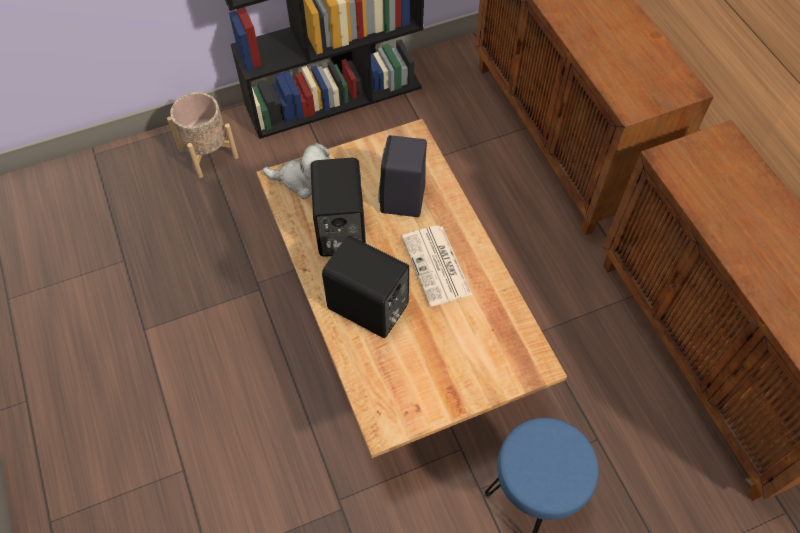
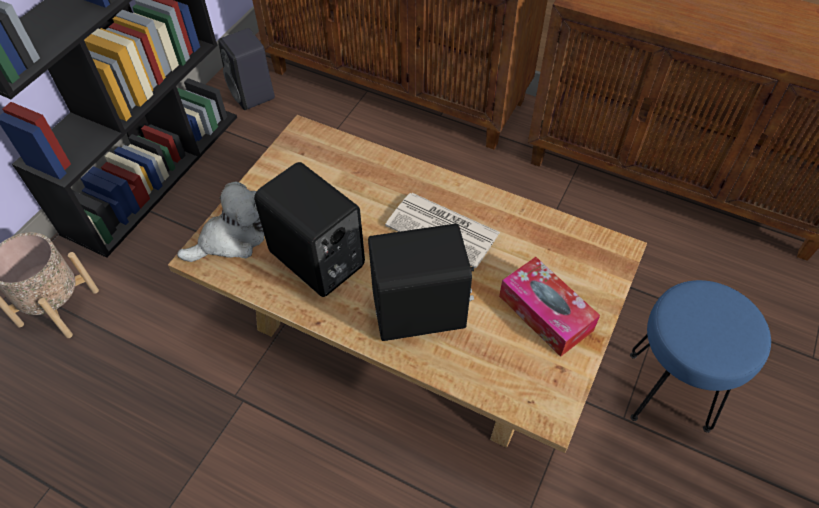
camera: 40 degrees left, 5 degrees down
(403, 200) = (352, 193): black speaker -> black speaker (253, 95)
(445, 368) = (545, 313): none -> tissue box

